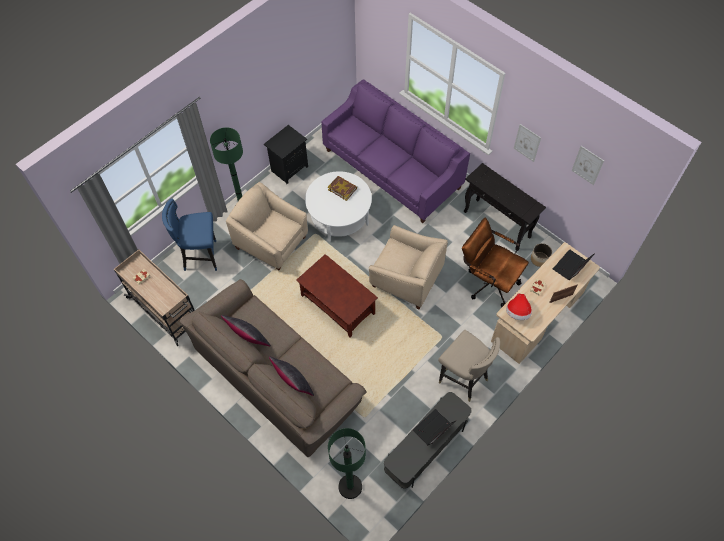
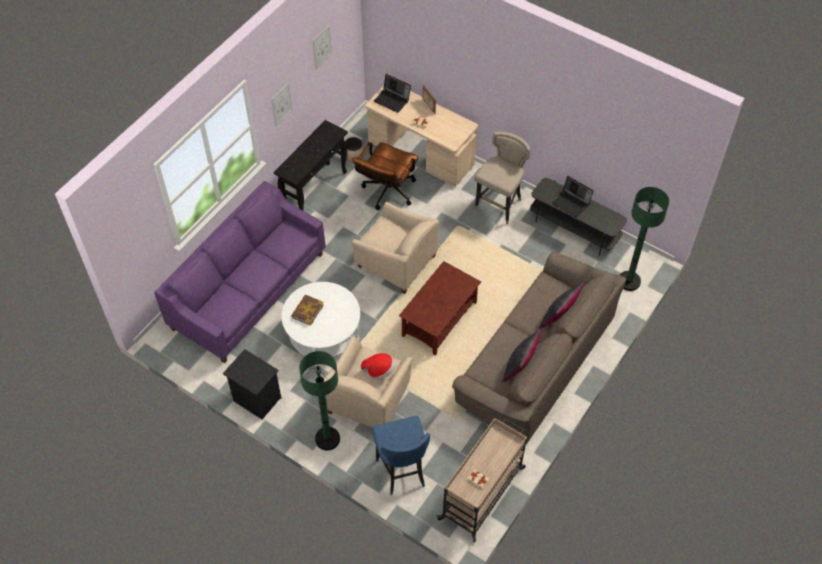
camera: 100 degrees left, 5 degrees down
(406, 278) = (396, 262): beige armchair -> beige armchair turned 105 degrees clockwise
(517, 312) = (450, 136): hat -> hat (379, 370)

